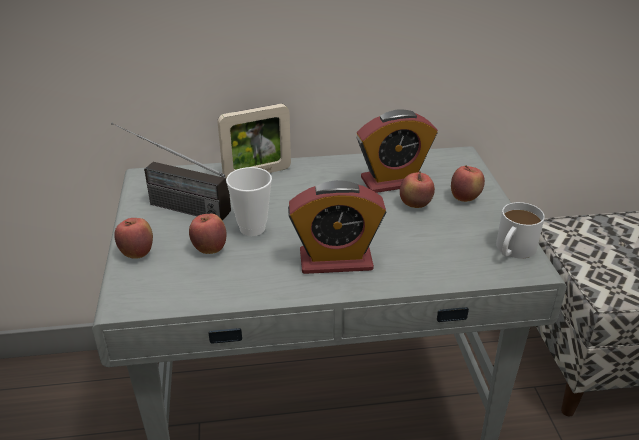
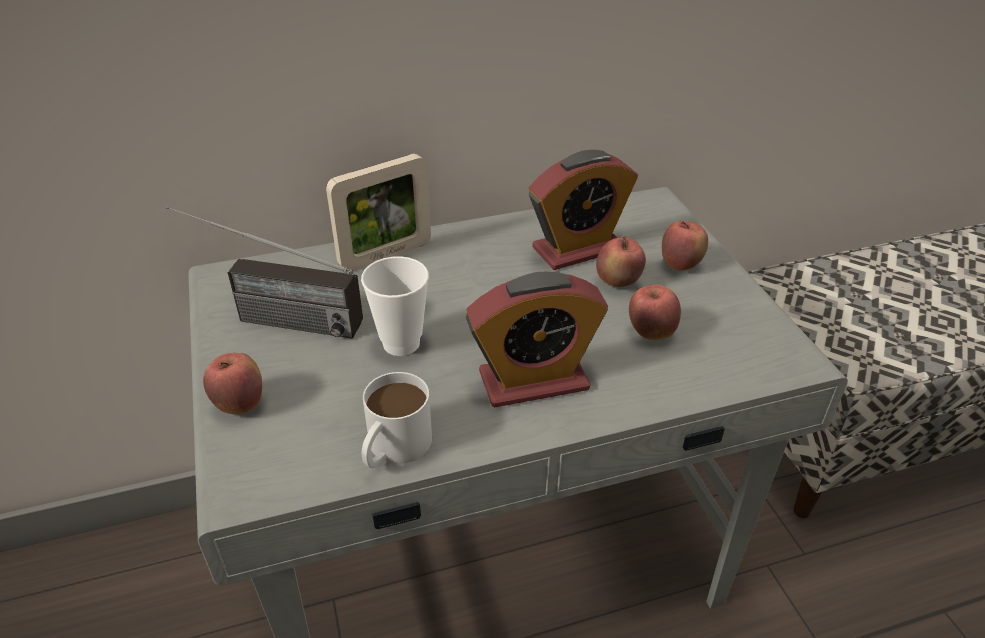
camera: 10 degrees left, 5 degrees up
(210, 249) = (347, 384): apple -> apple (650, 332)
(512, 250) = (765, 336): white mug -> white mug (393, 448)

